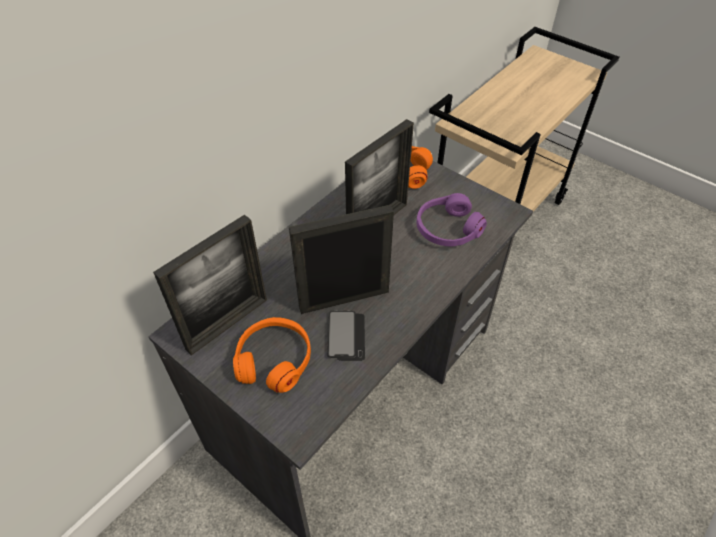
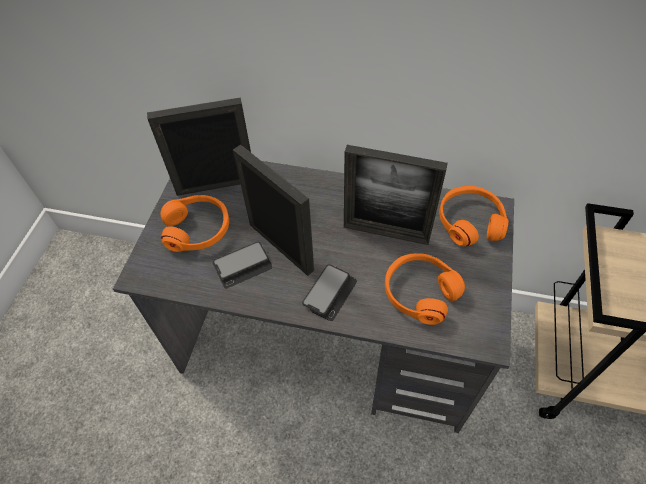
camera: 65 degrees right, 5 degrees up
(227, 324) = (216, 185): picture frame -> picture frame turned 150 degrees clockwise
(415, 284) = (330, 293): none -> phone
(447, 229) = (420, 292): purple headphones -> orange headphones

